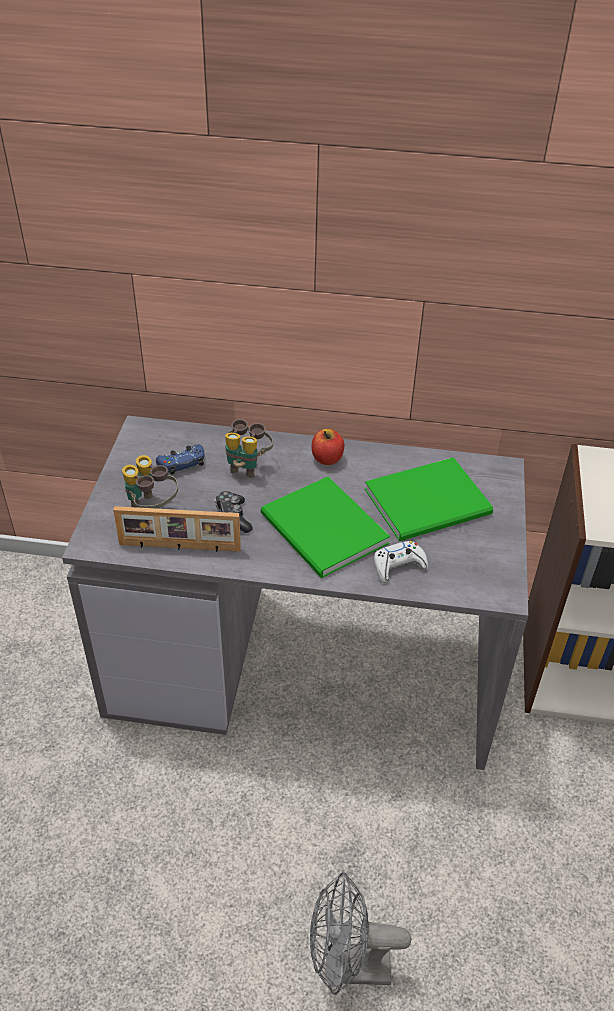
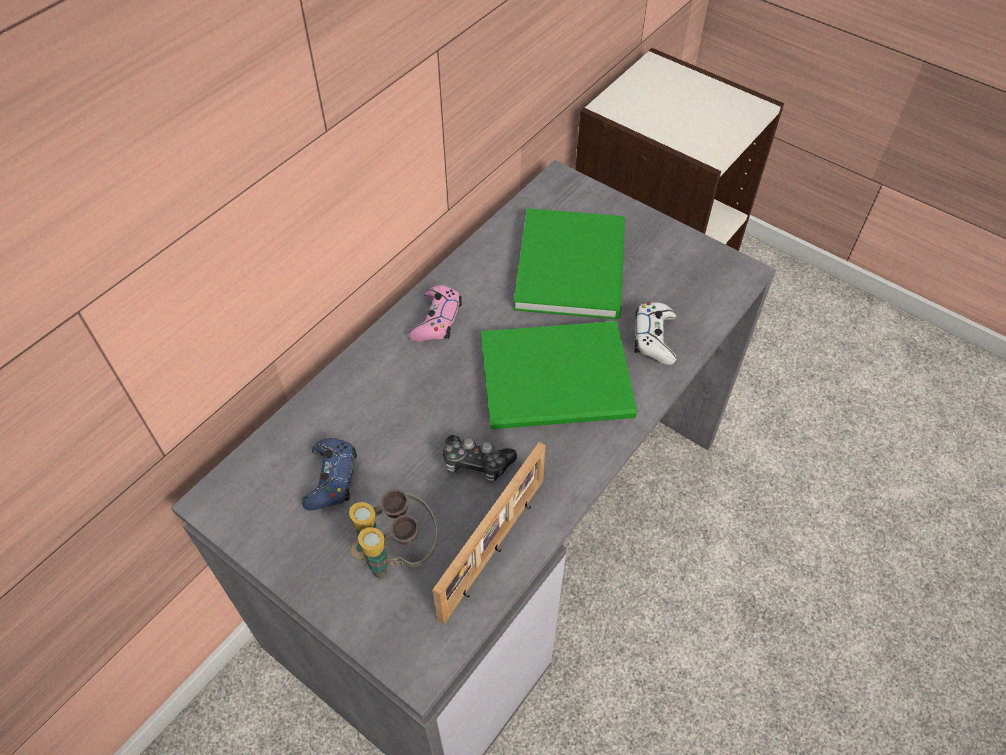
camera: 60 degrees left, 10 degrees up
(247, 465) = (389, 406): binoculars -> none
(327, 458) = (436, 320): apple -> pink game controller
(348, 967) = (866, 673): grey fan -> none

